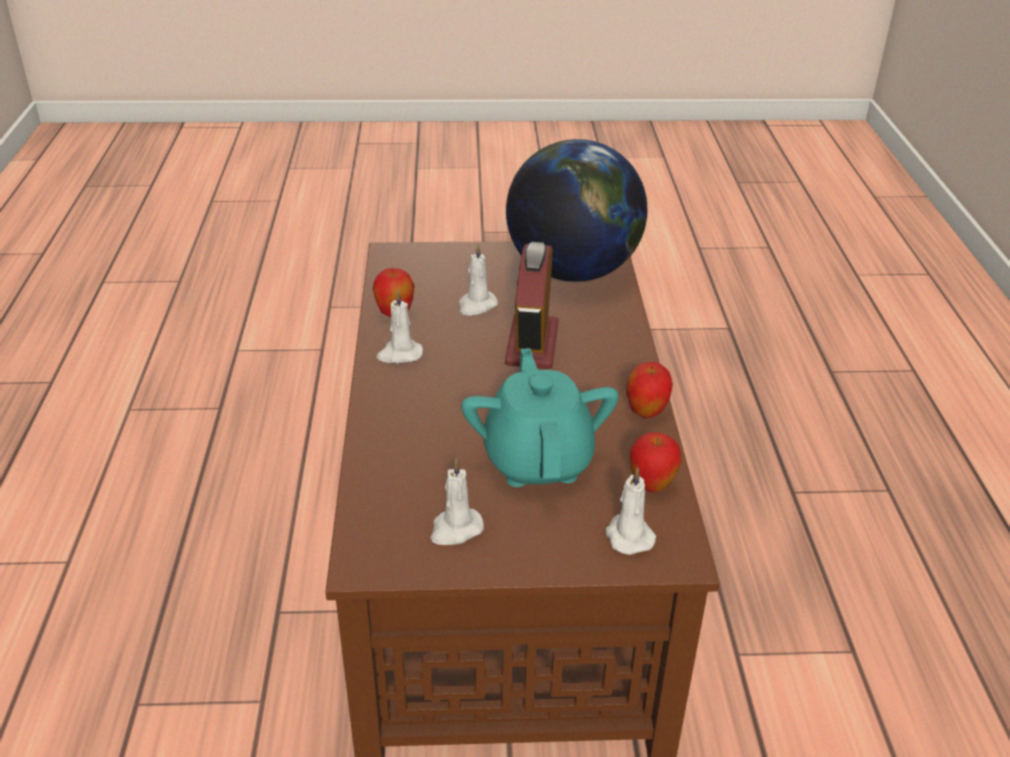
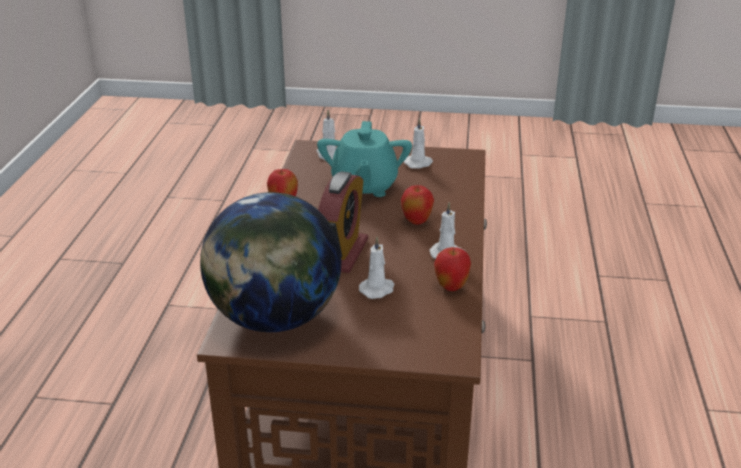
camera: 170 degrees left, 5 degrees down
(651, 485) = (304, 172): apple -> apple (416, 222)

